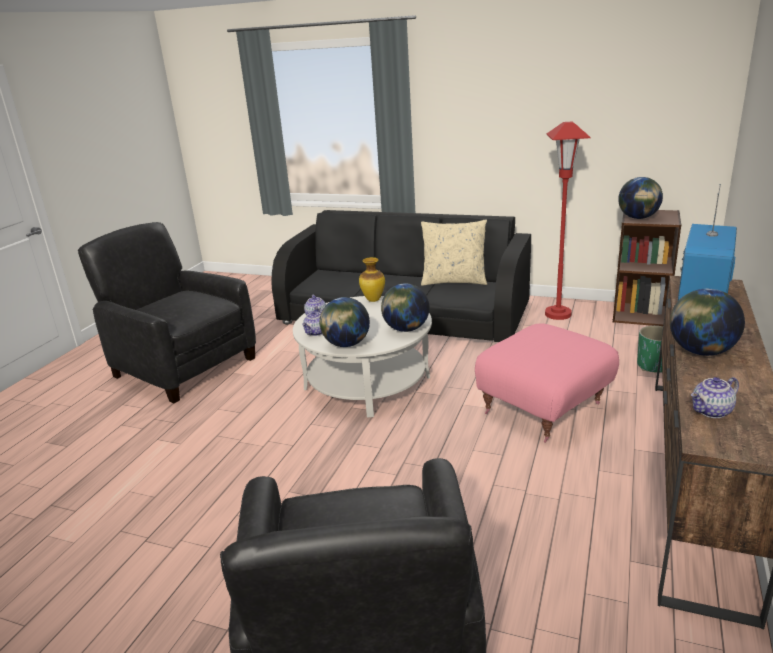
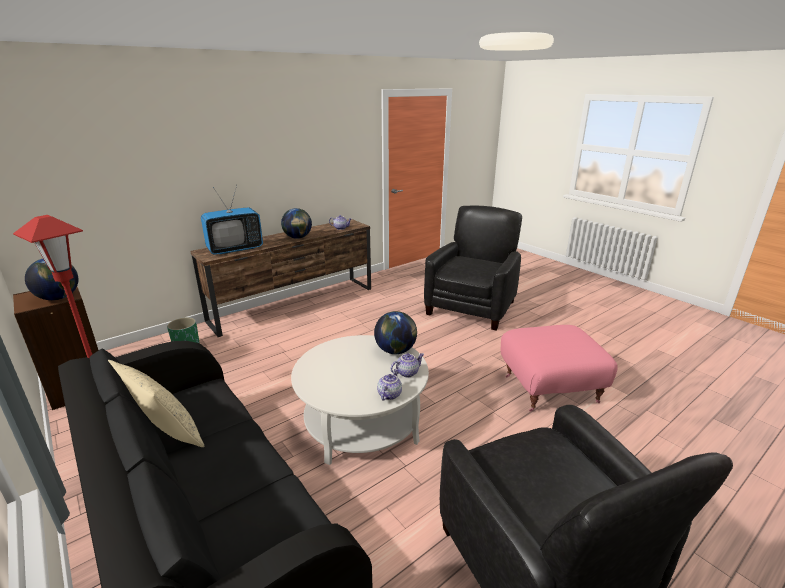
camera: 150 degrees left, 0 degrees up
(373, 300) = (318, 394): vase -> none
(406, 329) = (340, 347): globe -> none
(542, 409) = (291, 350): pink ottoman -> pink ottoman (550, 389)

